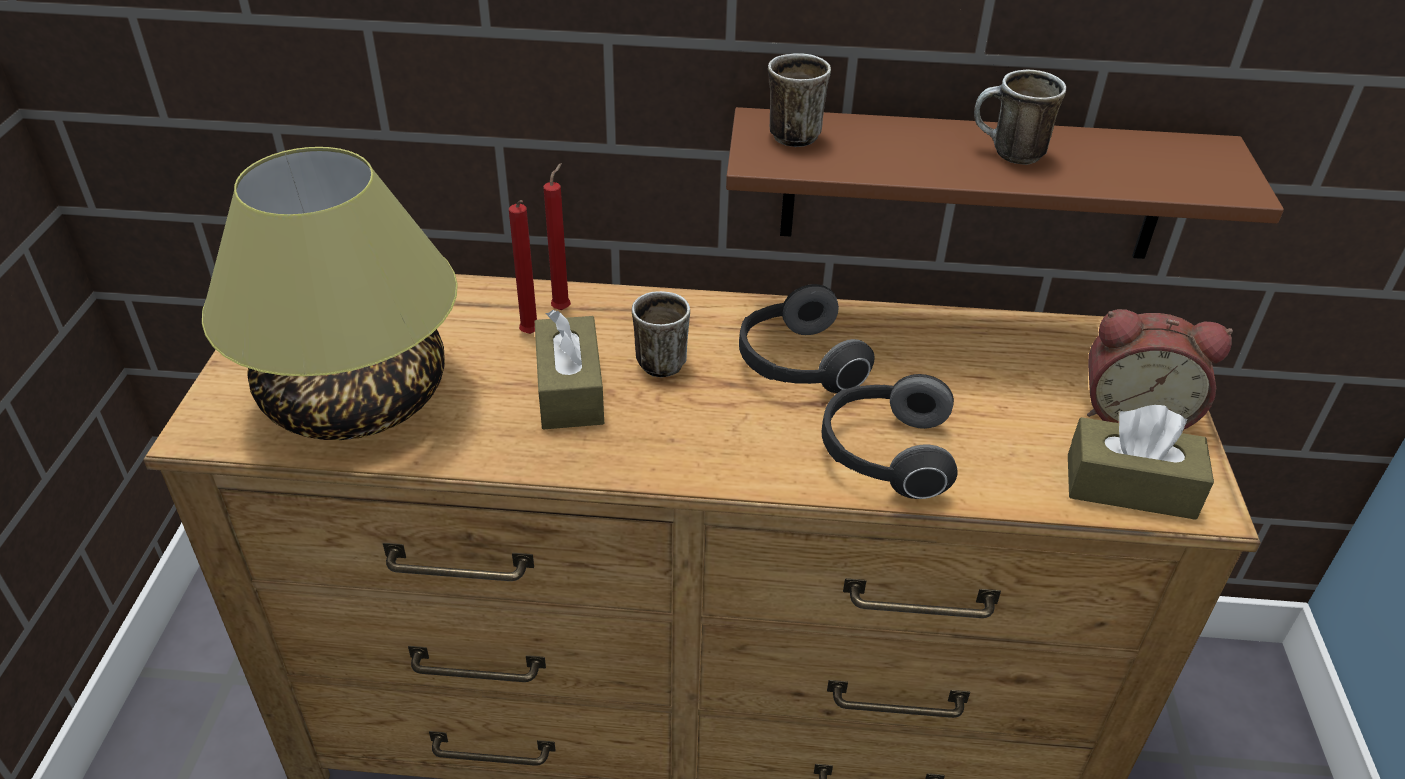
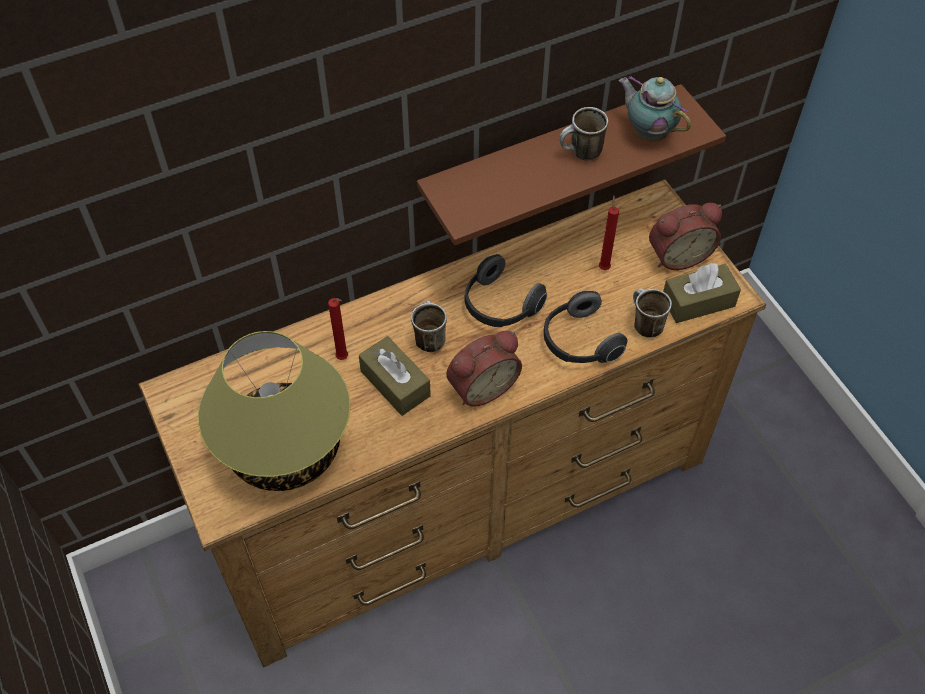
camera: 30 degrees left, 15 degrees up
(563, 308) = (346, 330): red candle -> red candle (604, 267)
(687, 444) = (481, 386): none -> alarm clock
(791, 132) = (462, 188): mug -> mug (643, 324)
(1141, 166) = (648, 133): none -> teapot

